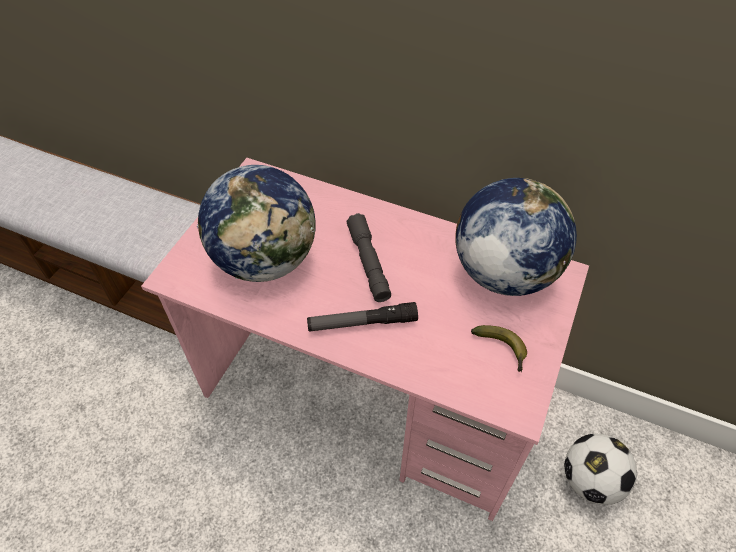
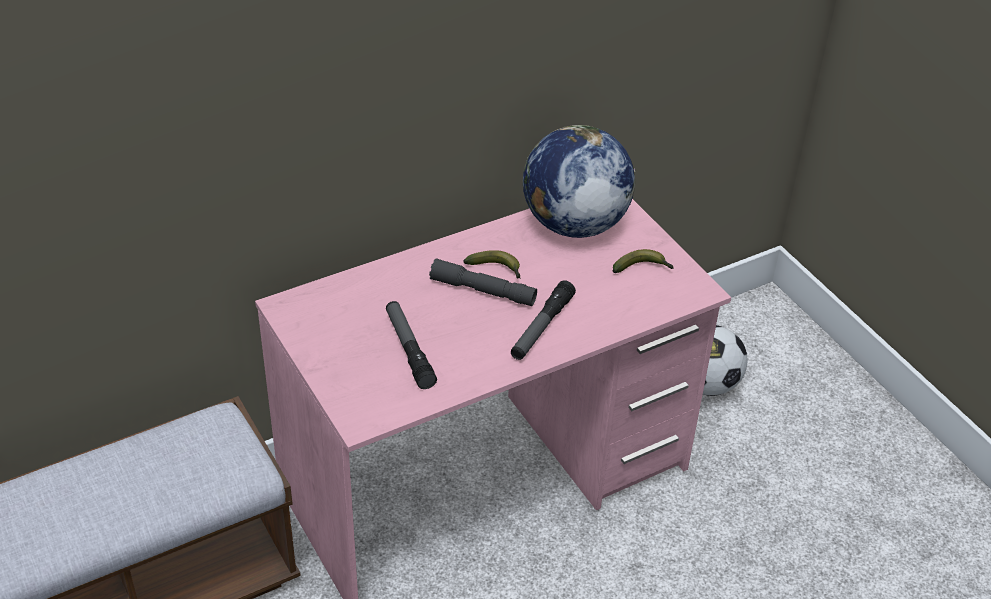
camera: 55 degrees left, 10 degrees down
(266, 259) = (409, 350): globe -> flashlight
(400, 257) = (497, 269): none -> banana

